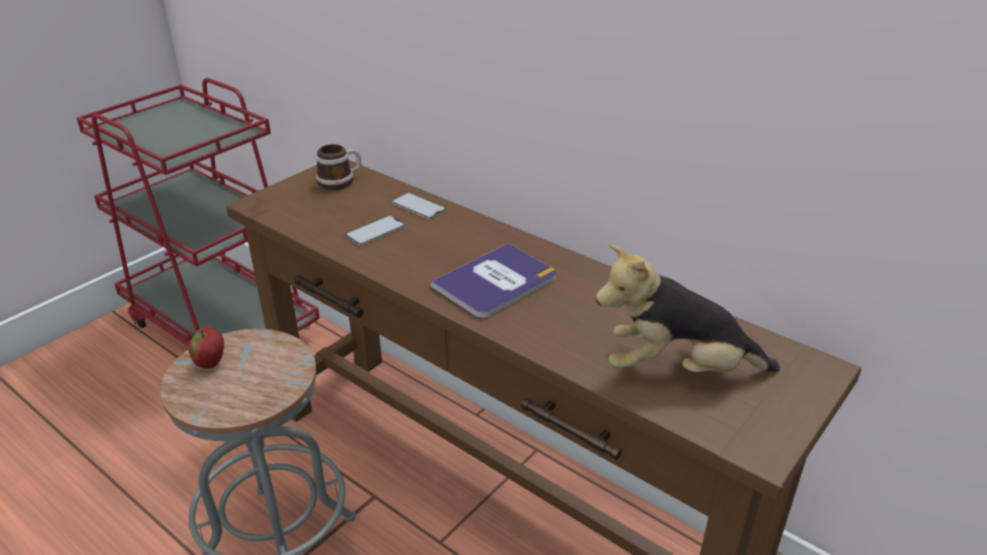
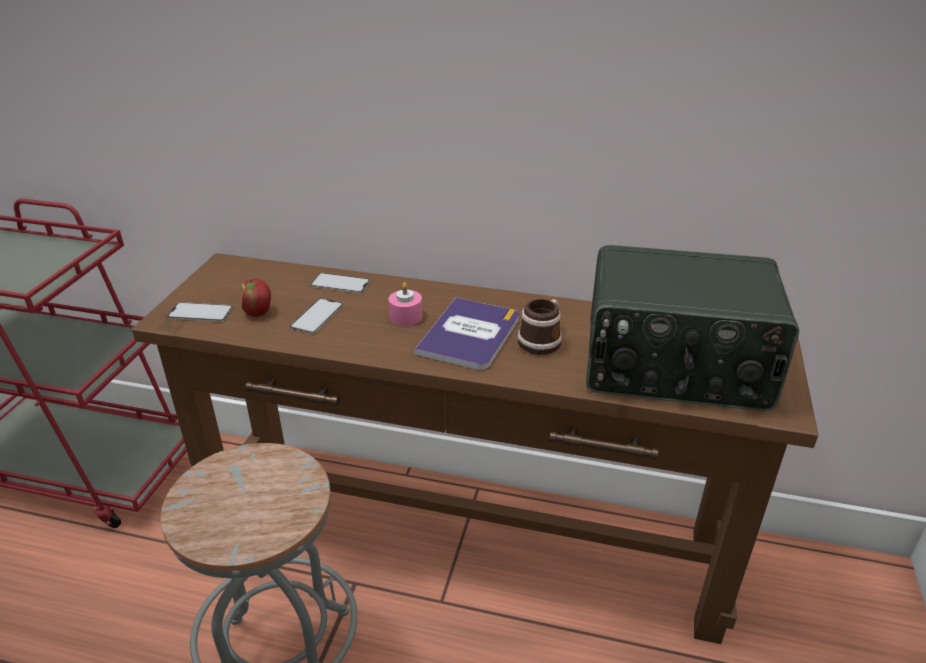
camera: 25 degrees left, 0 degrees up
(211, 363) = (207, 497): apple -> apple (258, 312)
(286, 204) = (200, 312): none -> phone
(340, 181) = (240, 277): mug -> mug (542, 340)
(451, 250) = (406, 316): none -> pink candle
(677, 370) = (675, 367): plush toy -> radio

